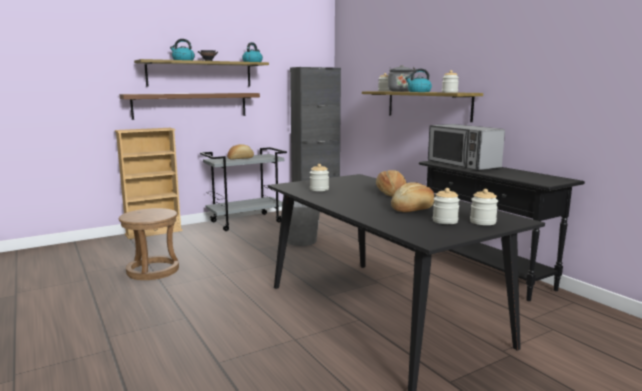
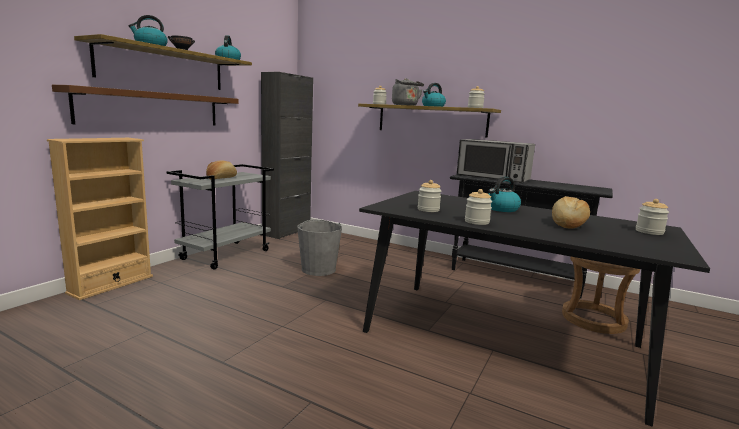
camera: 30 degrees left, 0 degrees up
(153, 270) = (177, 341): brown stool -> brown stool (593, 319)
(391, 193) = (501, 209): bread -> kettle
(445, 221) = (625, 234): jar -> jar (476, 222)

